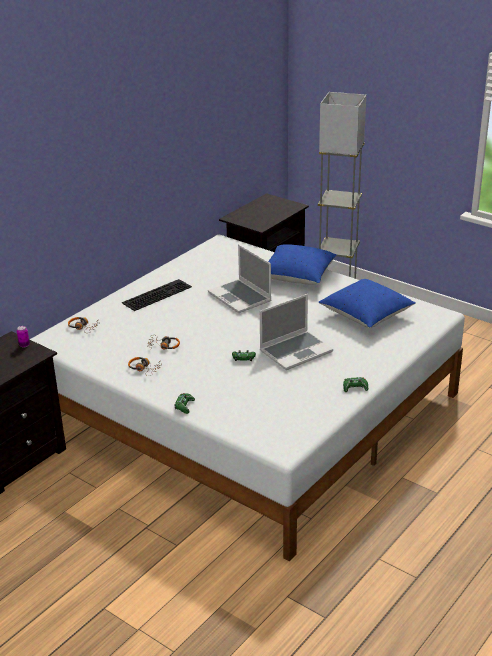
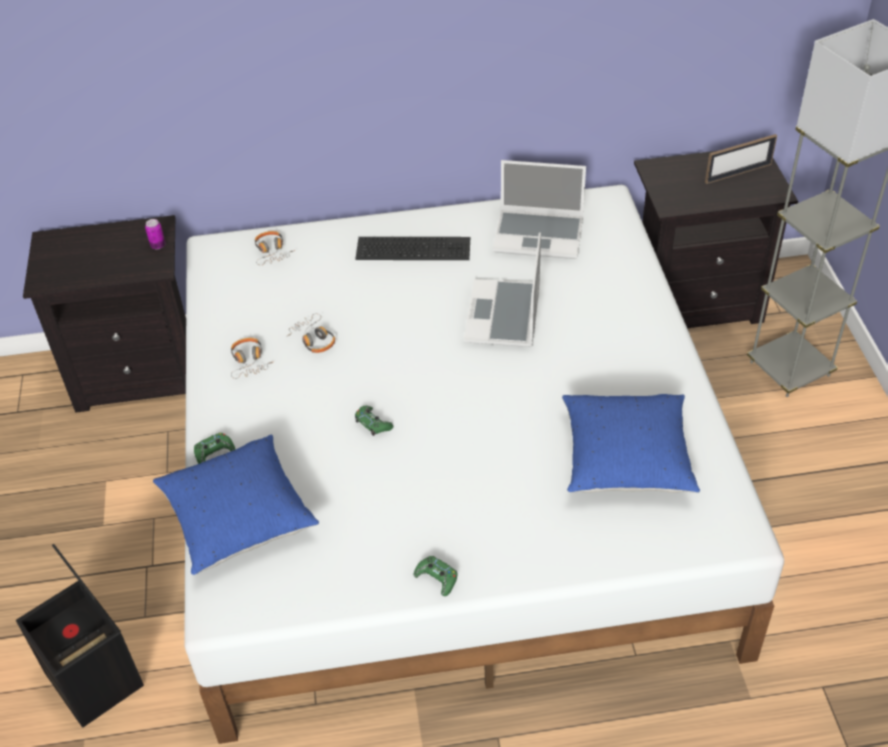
camera: 45 degrees right, 15 degrees up
(190, 583) = (96, 679): none -> black storage box
(270, 206) = (738, 173): none -> picture frame
(296, 351) = (450, 457): laptop -> laptop (539, 235)
(297, 276) = (627, 324): blue pillow -> blue pillow (239, 519)

